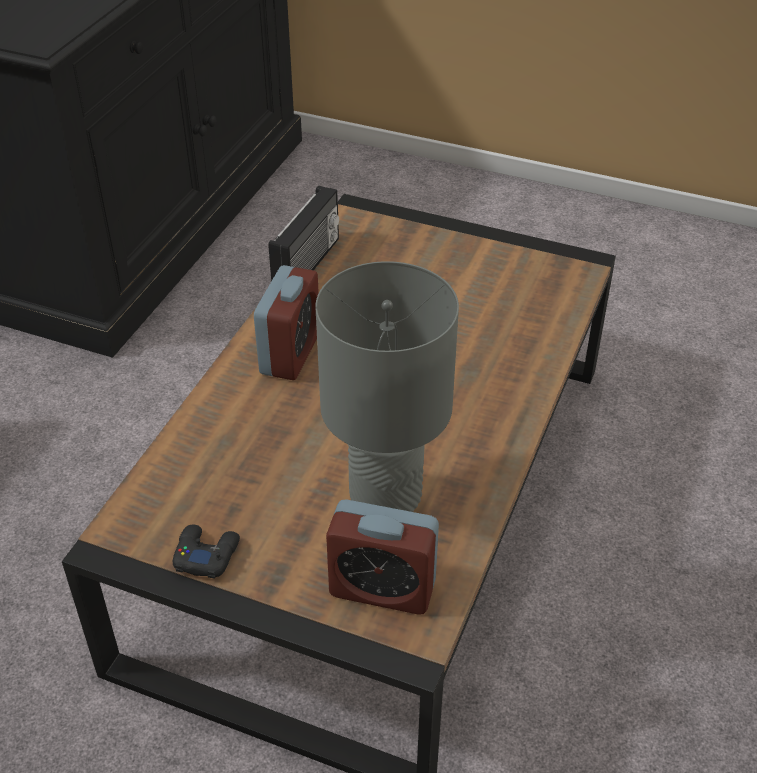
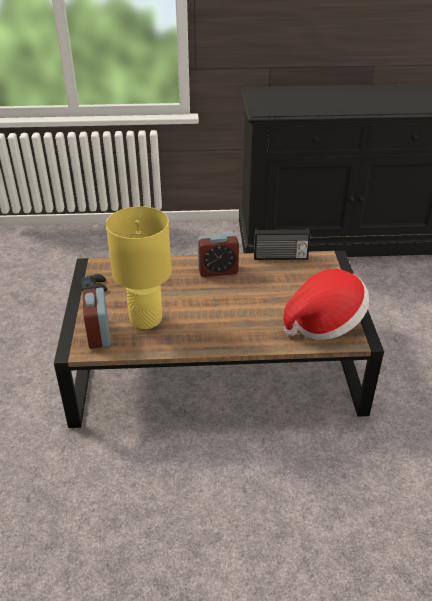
camera: 65 degrees right, 5 degrees down
(385, 501) = (146, 321): grey table lamp -> yellow table lamp
(521, 285) = (324, 323): none -> hat

